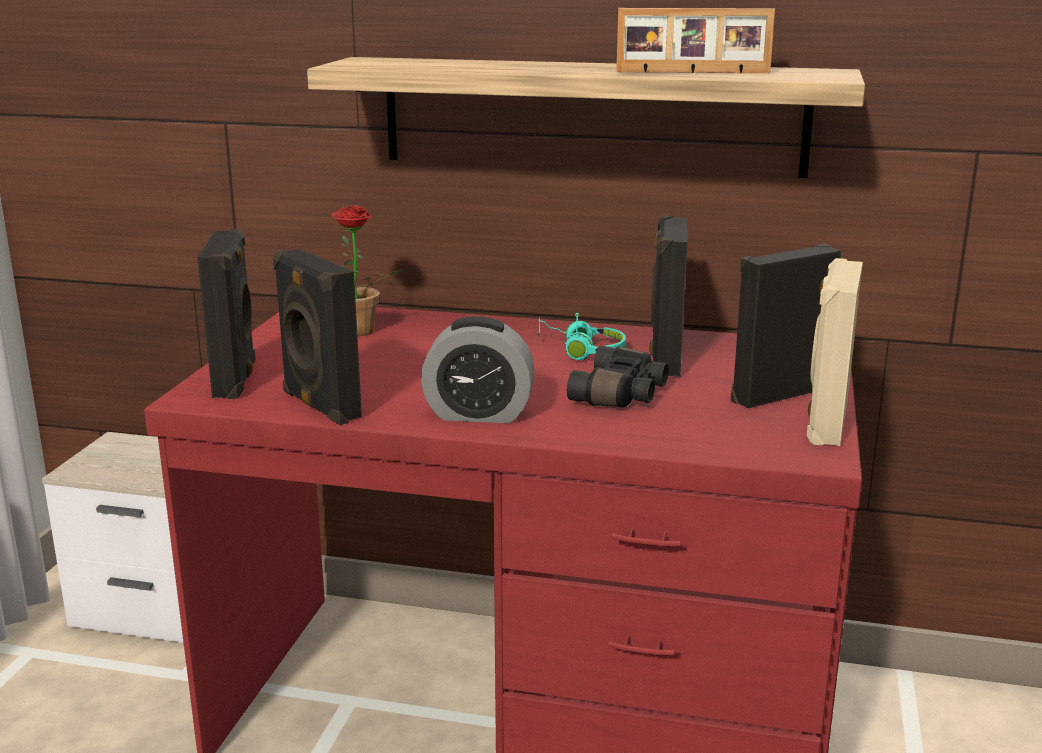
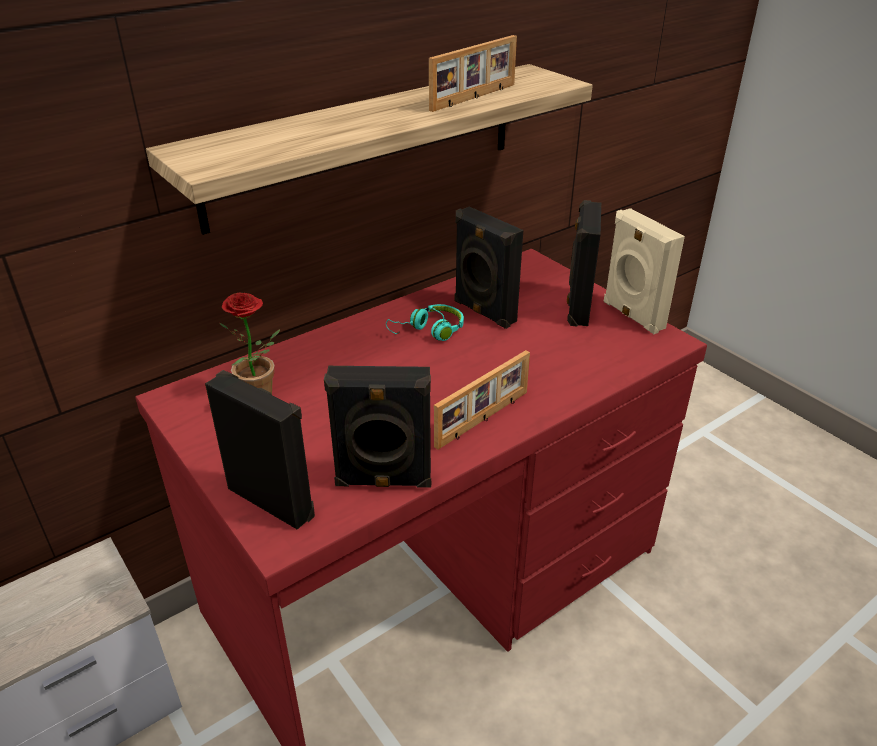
camera: 50 degrees left, 15 degrees up
(478, 414) = (483, 419): alarm clock -> picture frame
(621, 395) = (518, 353): black binoculars -> none

